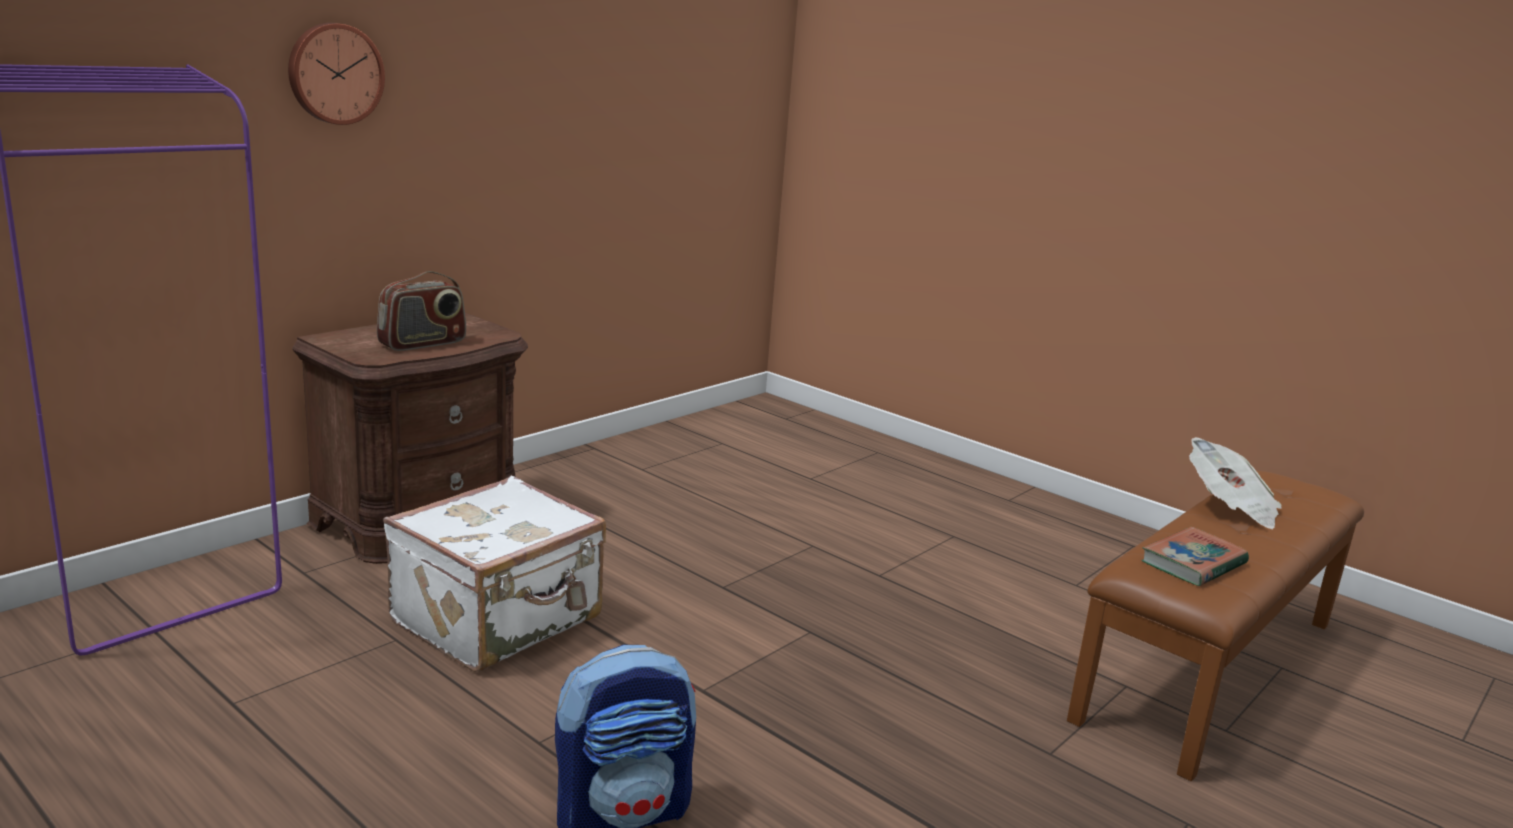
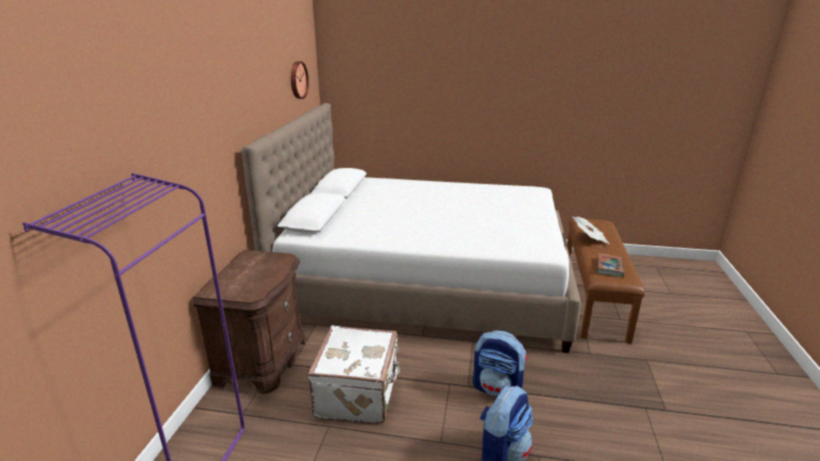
camera: 30 degrees left, 5 degrees up
(334, 73) = (182, 150): wall clock -> wall clock (297, 80)
(423, 343) = (261, 277): radio -> none
(754, 721) = (498, 389): none -> backpack
(842, 515) = (425, 282): none -> white bed

